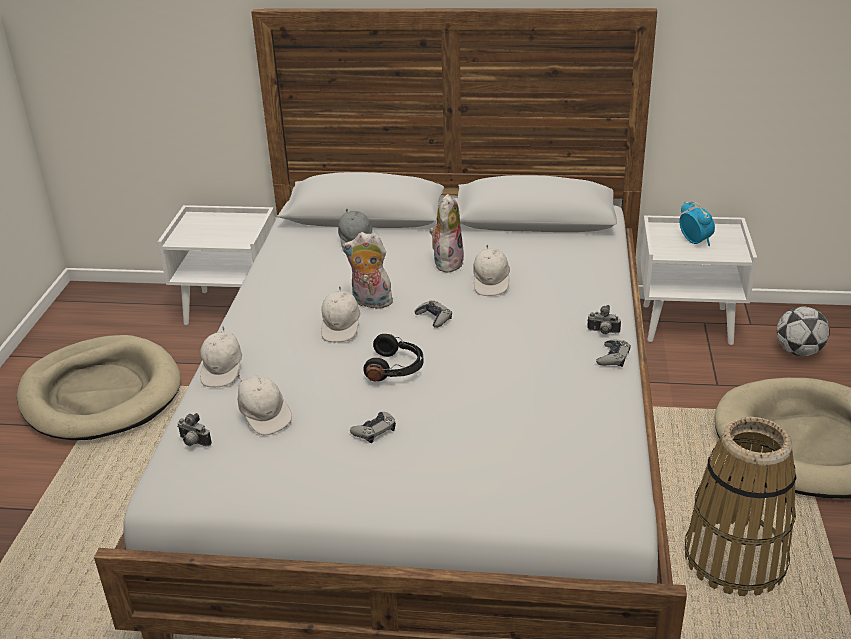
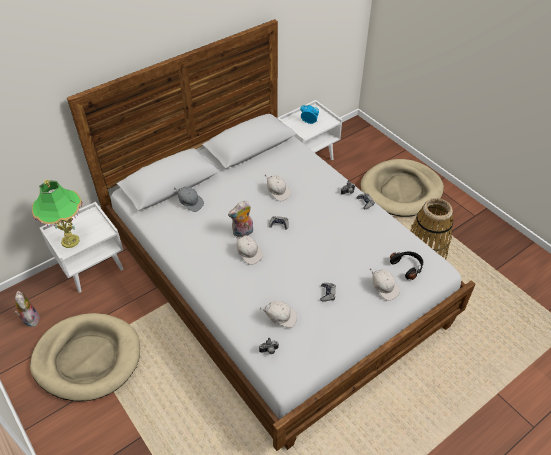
camera: 45 degrees left, 15 degrees up
(195, 233) = (70, 241): none -> table lamp
(223, 371) = (229, 309): white cap -> white cap (384, 288)
(396, 368) = (298, 259): black headphones -> black headphones (407, 267)
(447, 262) = (245, 191): plush toy -> plush toy (30, 319)
(799, 352) = (358, 150): football -> none

